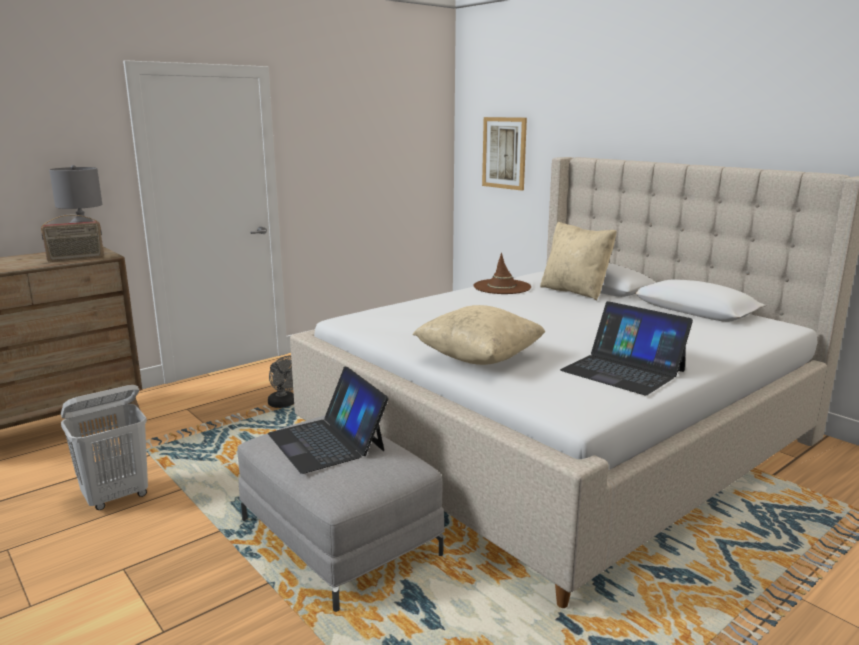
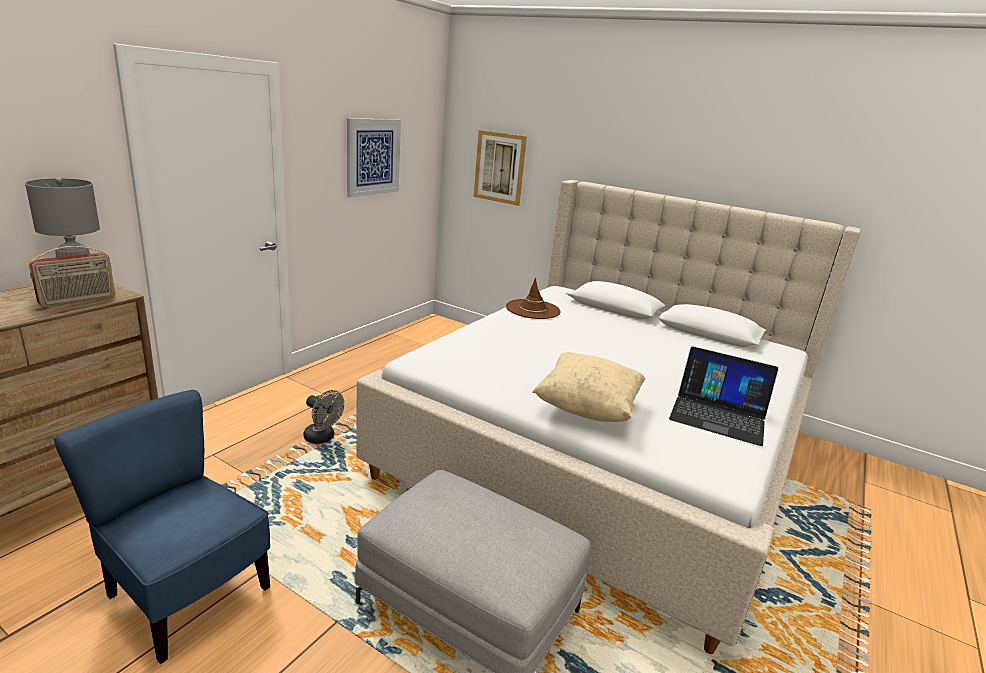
camera: 20 degrees left, 5 degrees up
(116, 497) = (186, 594): white laundry basket -> blue chair
(327, 441) = (465, 518): laptop -> none
(371, 149) = (373, 157): none -> picture
(575, 291) = (599, 313): beige pillow -> none

